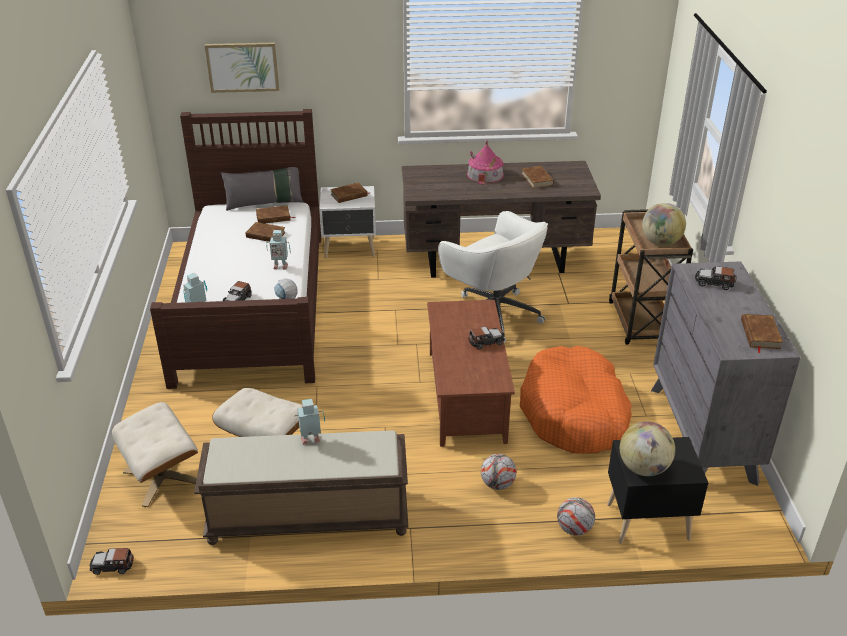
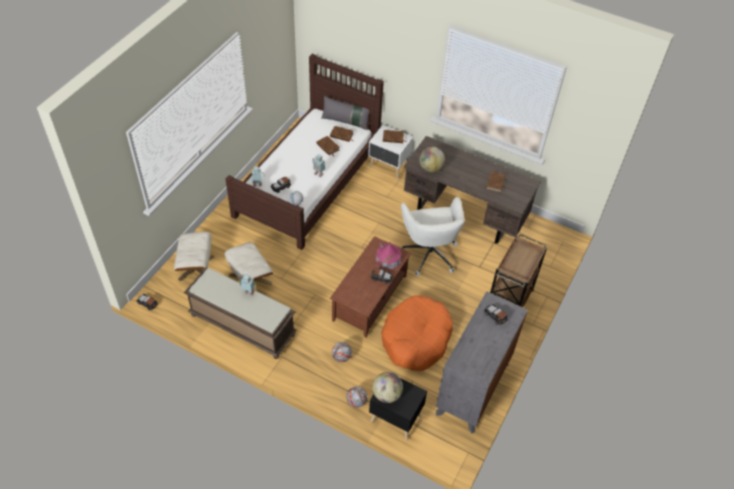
camera: 30 degrees right, 15 degrees up
(242, 67) = (348, 43): picture -> none
(485, 174) = (468, 165): toy house -> toy house (388, 259)
(660, 242) = (518, 267): globe -> globe (430, 168)
(760, 334) = (482, 361): brown book -> none

